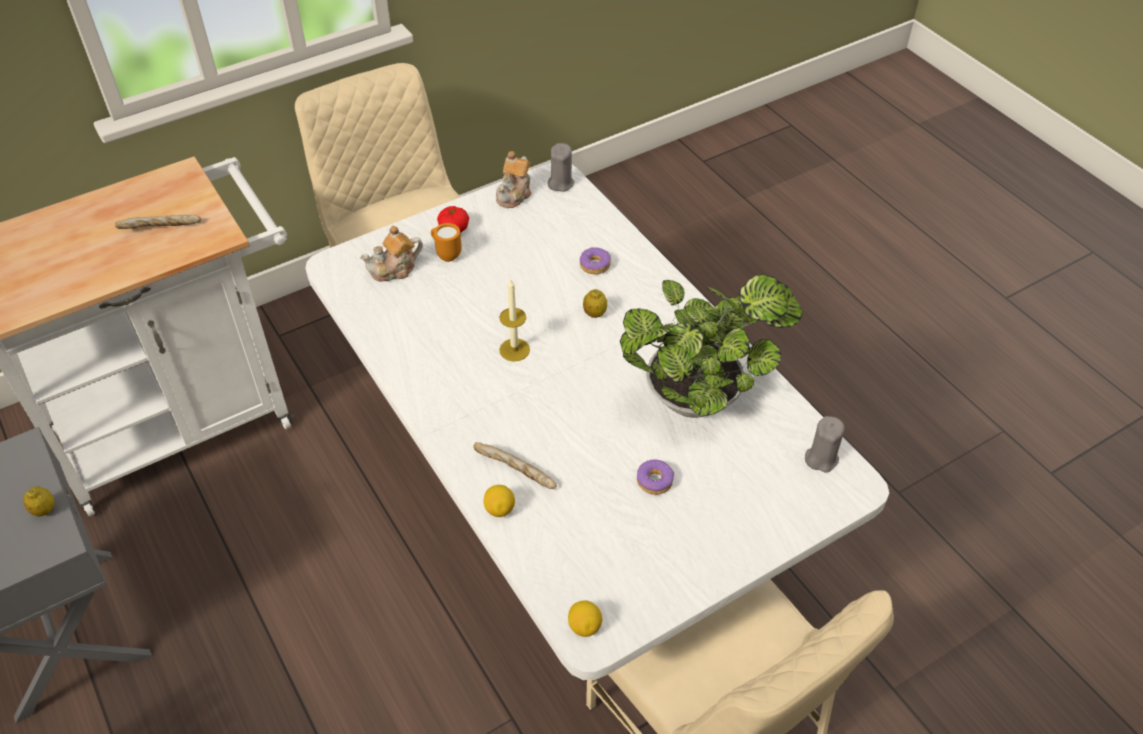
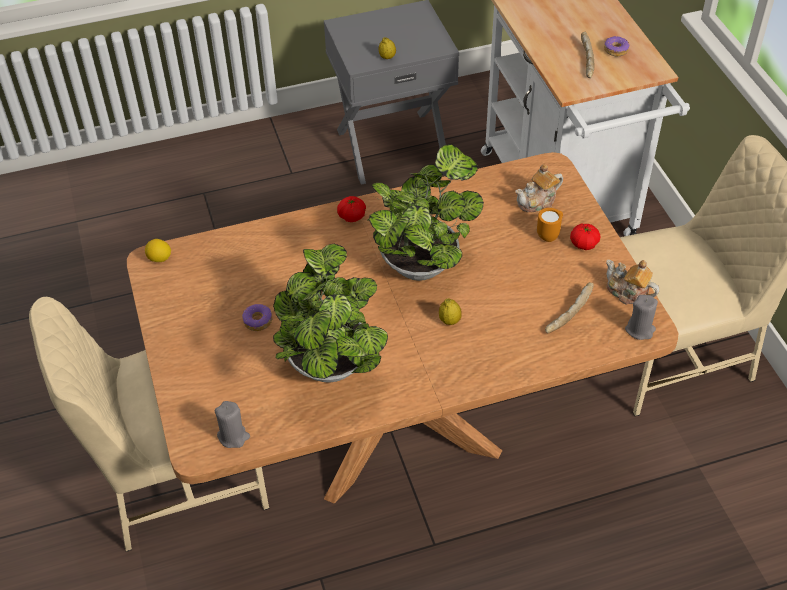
camera: 105 degrees right, 0 degrees up
(394, 269) = (538, 202): teapot -> teapot turned 105 degrees counterclockwise
(453, 430) = (352, 216): none -> tomato
(499, 509) = (271, 231): lemon -> none
(514, 350) = (422, 262): candle -> potted plant
(515, 472) = (299, 244): bread -> bread (568, 313)
(572, 520) = (396, 431): white dining table -> brown dining table
(594, 265) = (512, 333): donut -> donut (615, 50)

